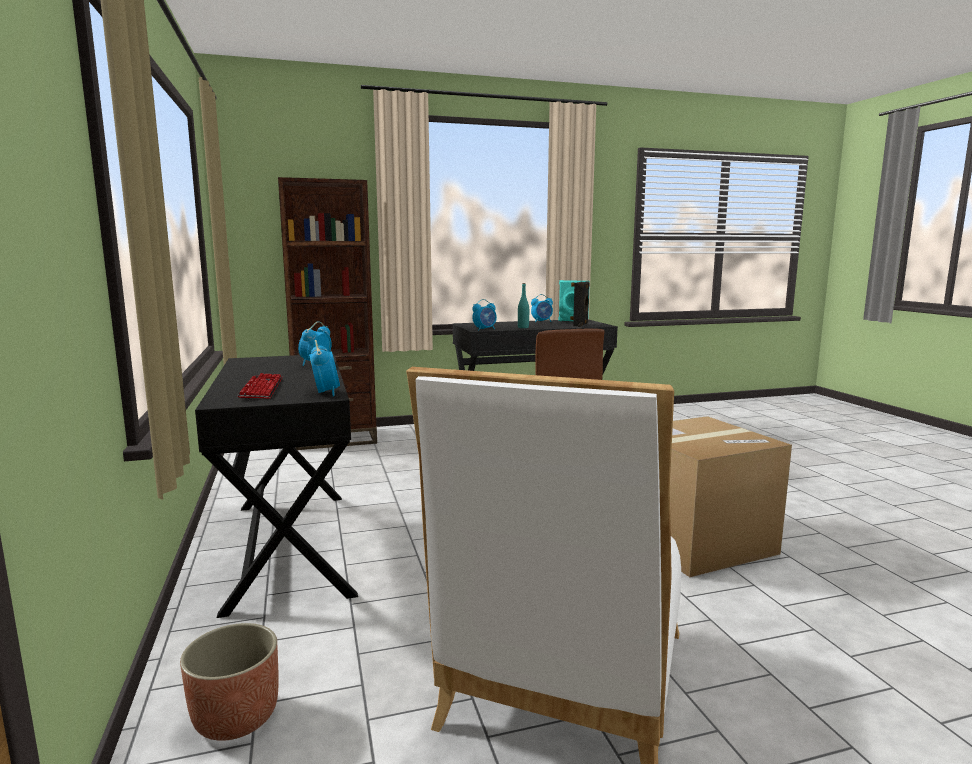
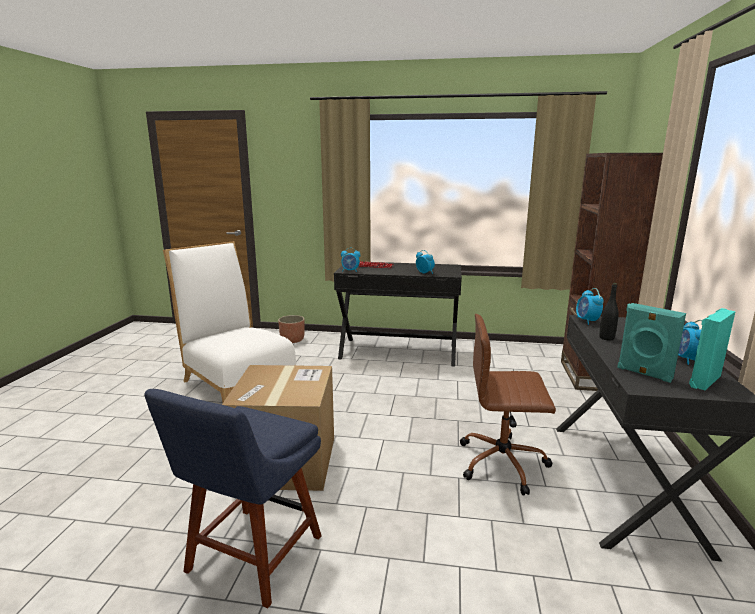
camera: 115 degrees right, 5 degrees up
(523, 327) = (606, 338): turquoise bottle -> black bottle
(581, 325) = (644, 374): black speaker -> turquoise speaker
(808, 515) = (251, 558): none -> blue chair

